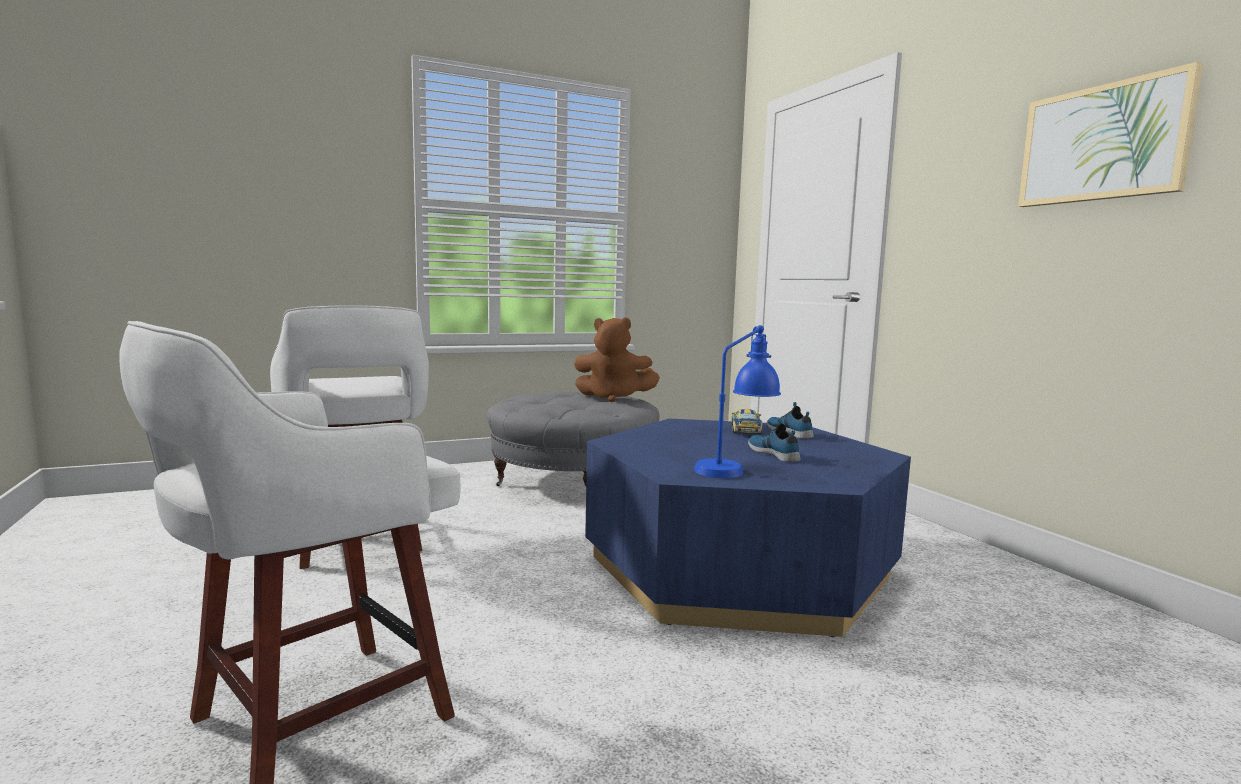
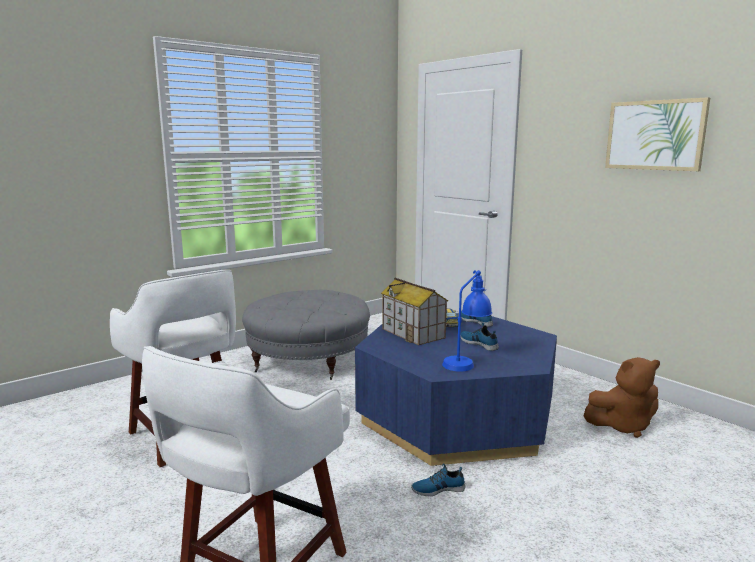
camera: 15 degrees left, 5 degrees up
(613, 398) = (332, 296): brown plush toy -> brown plush toy (622, 426)
(652, 656) = (438, 489): none -> shoe
(685, 435) = (413, 333): none -> toy house

